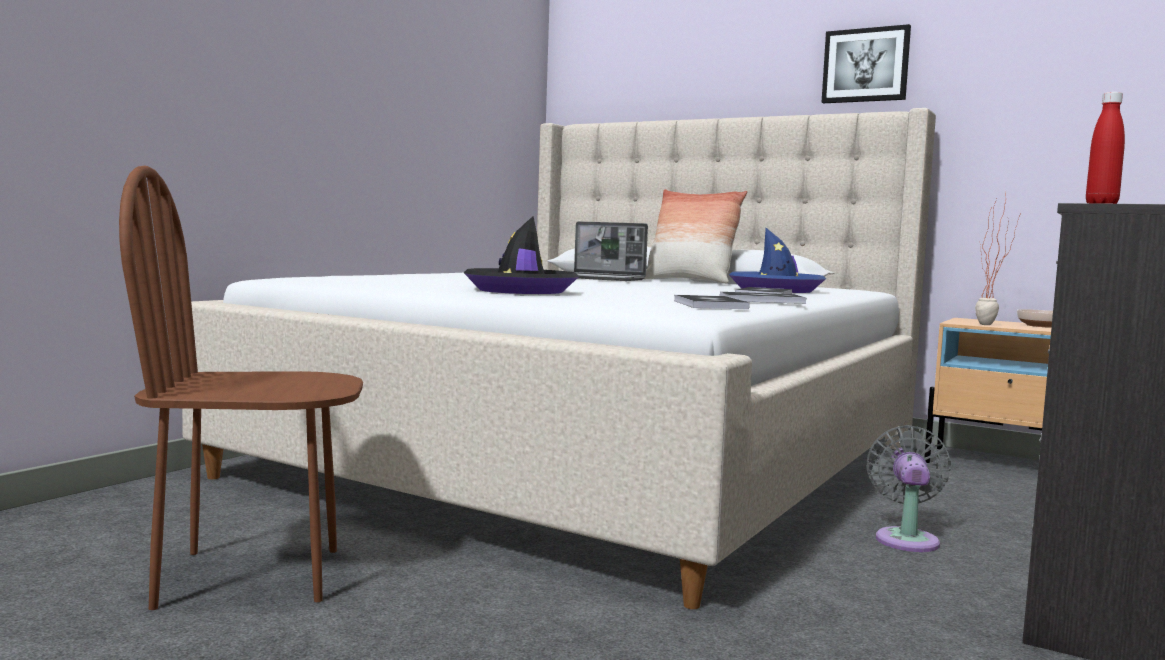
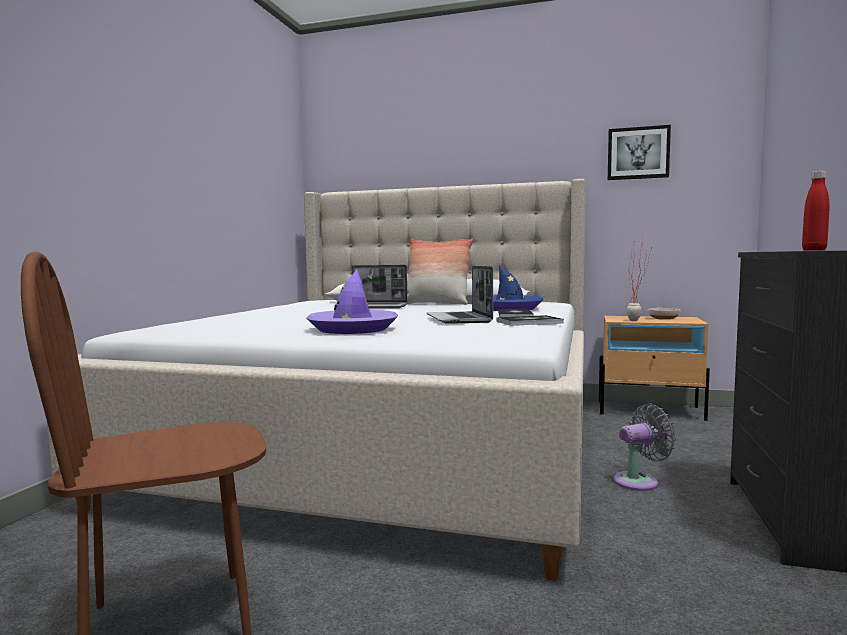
camera: 15 degrees left, 0 degrees up
(521, 291) = (353, 329): black hat -> purple hat
(676, 293) = (459, 319): none -> laptop
(710, 305) = (511, 332): book -> none
(865, 65) = (535, 150): picture -> picture (638, 153)
(906, 538) = (640, 481): grey fan -> grey fan turned 75 degrees clockwise

